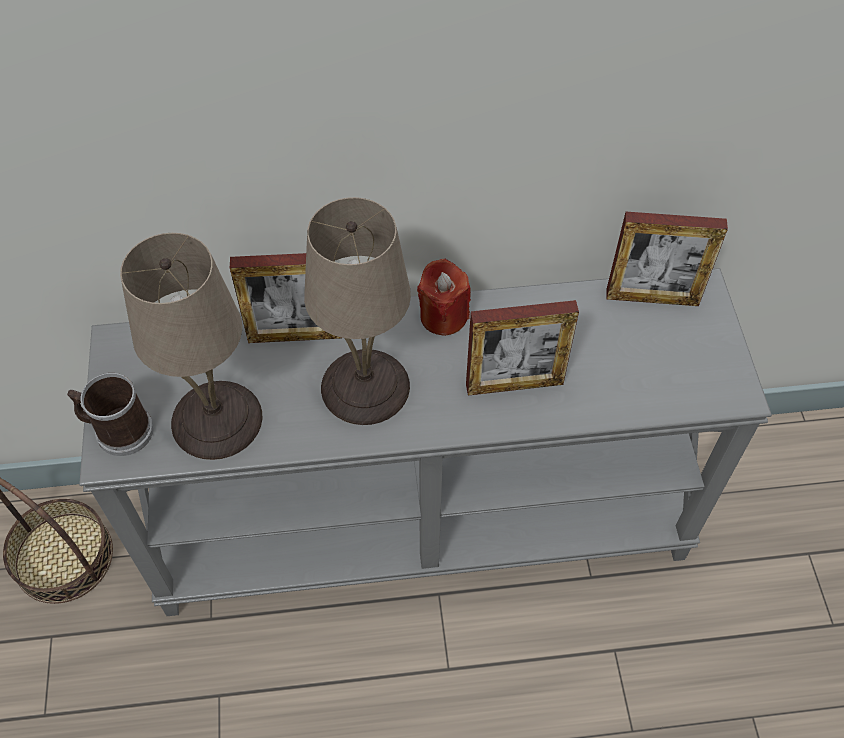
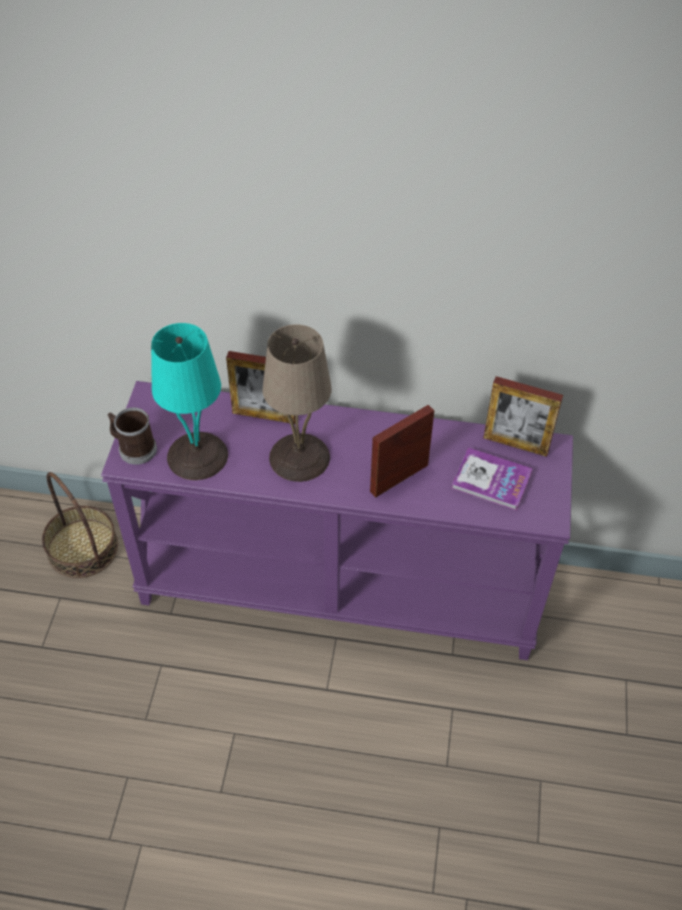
camera: 15 degrees right, 5 degrees down
(214, 420) = (196, 456): beige table lamp -> turquoise table lamp
(423, 520) = (341, 585): grey console table -> purple console table
(443, 316) = (367, 424): red candle -> none
(514, 384) = (399, 478): picture frame -> picture frame turned 135 degrees clockwise
(639, 357) = (491, 480): none -> book

